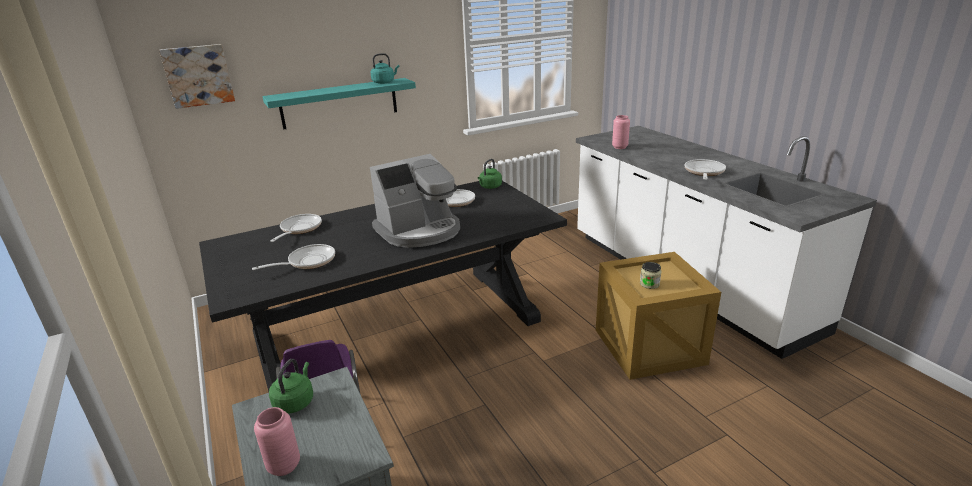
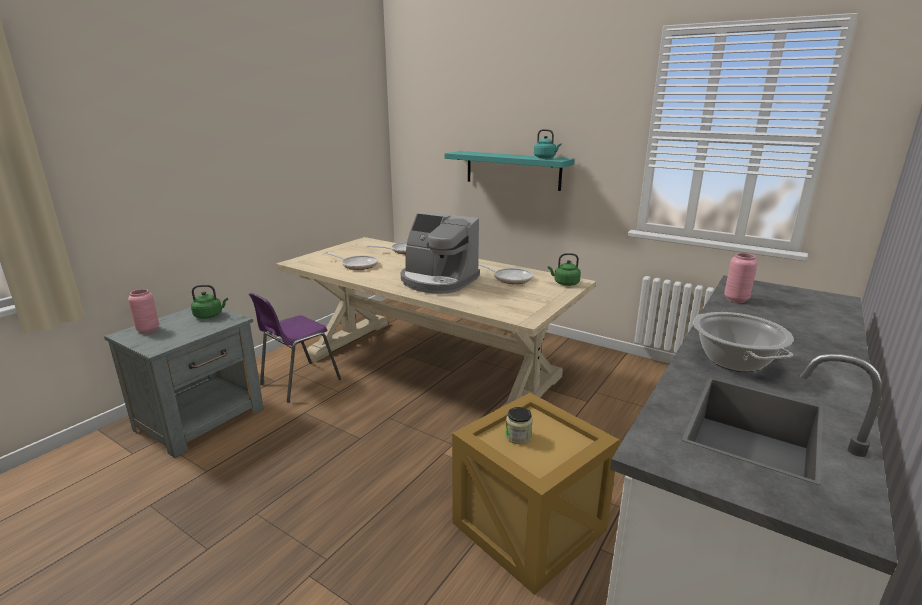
camera: 60 degrees right, 5 degrees down
(198, 75) = (425, 127): picture -> none
(398, 329) = (431, 366): black dining table -> beige dining table
(704, 172) = (734, 360): frying pan -> cooking pot

